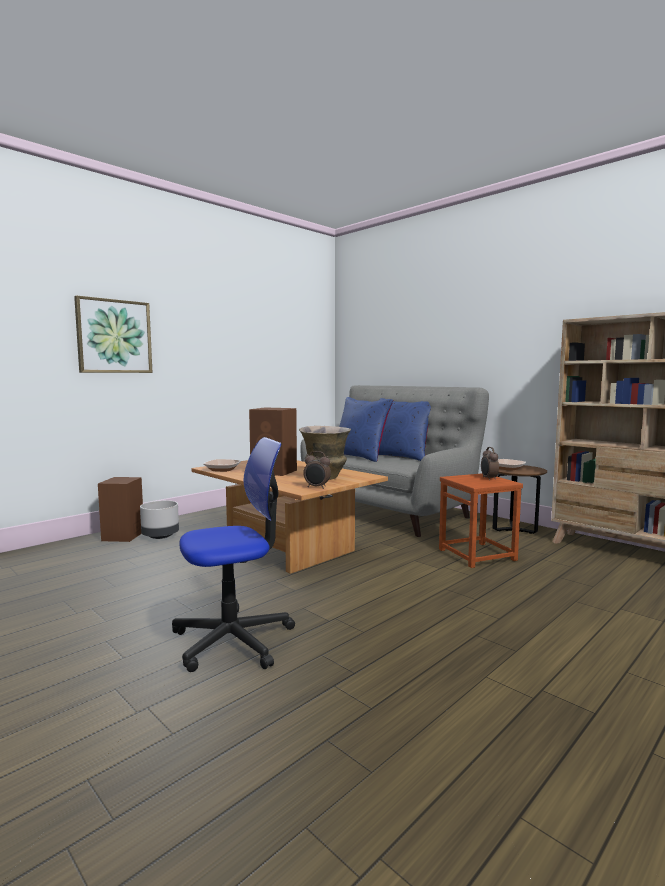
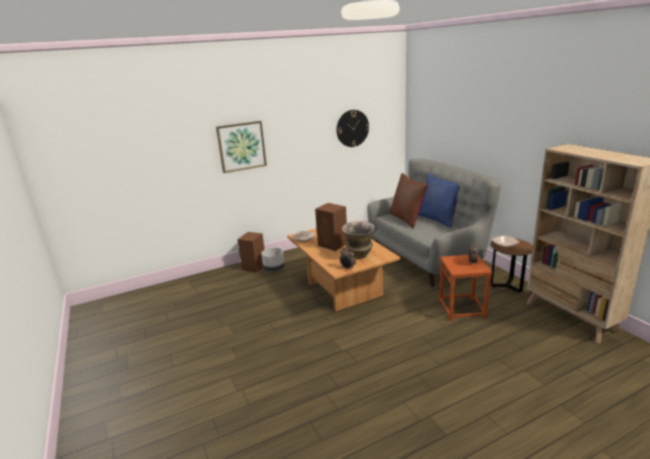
camera: 20 degrees right, 15 degrees up
(233, 640) = (289, 356): office chair -> none
(273, 343) = (352, 128): none -> wall clock
(360, 456) = (407, 219): blue pillow -> brown pillow

